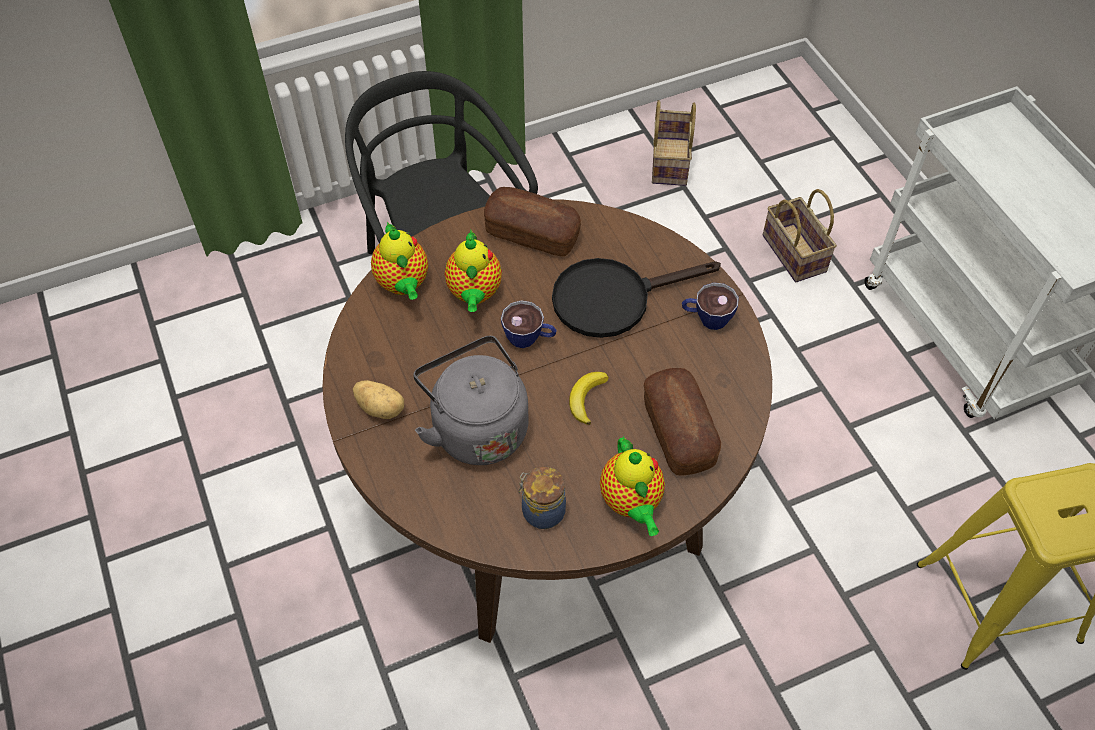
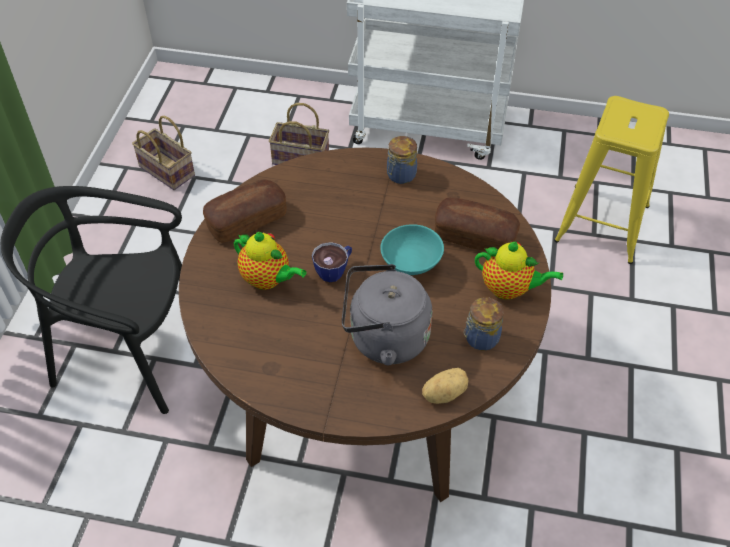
camera: 55 degrees left, 5 degrees down
(381, 407) = (318, 386): potato -> potato (443, 393)
(403, 285) = (219, 316): teapot -> none
(586, 398) = (410, 267): banana -> turquoise bowl
(613, 298) = (342, 210): black frying pan -> none
(706, 318) = (400, 176): cup -> jar

